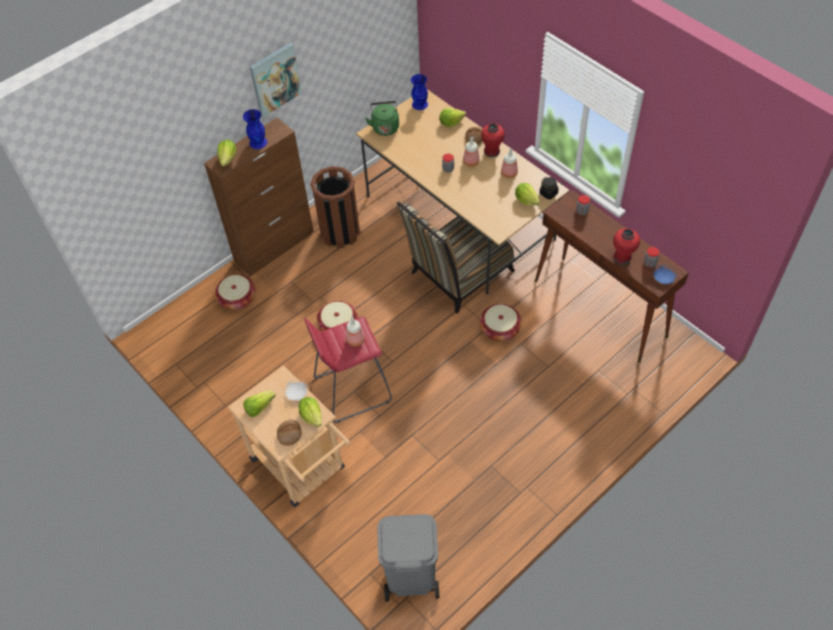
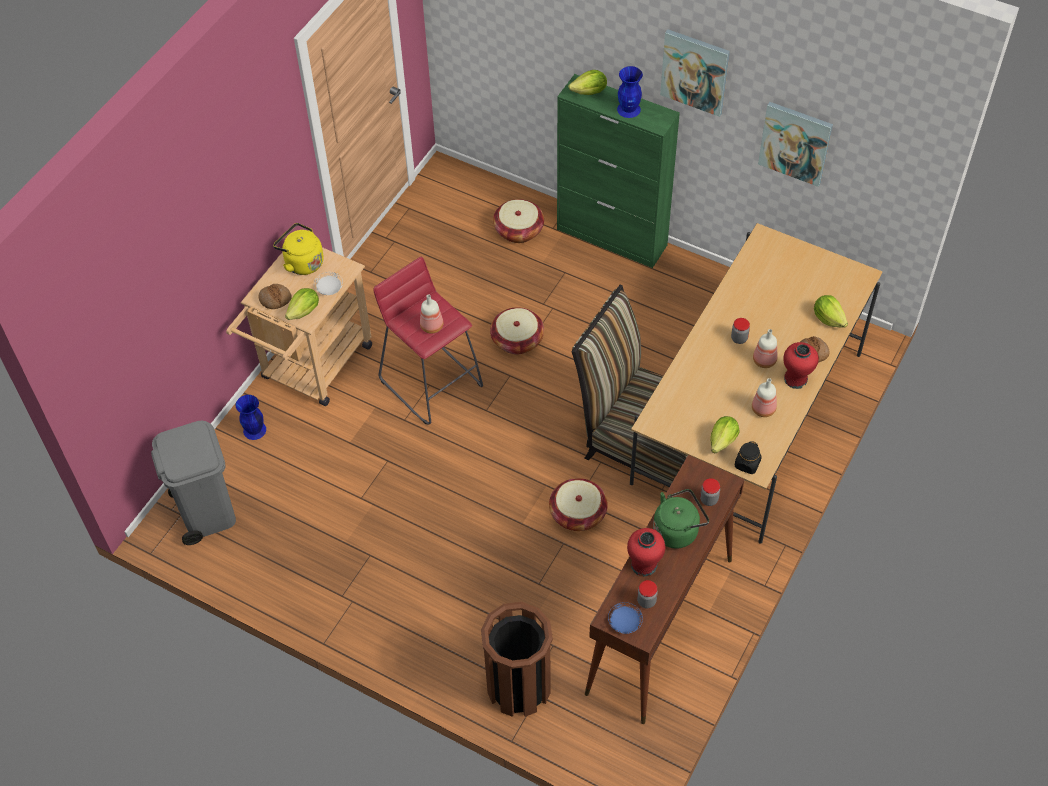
camera: 70 degrees right, 0 degrees up
(259, 407) = (302, 262): lettuce -> yellow kettle
(274, 246) = (612, 237): brown cabinet -> green cabinet
(340, 233) = (662, 296): brown trash can -> brown trash can (519, 687)
(344, 65) = (795, 142): none -> picture
(385, 127) = (783, 249): green kettle -> green kettle (678, 530)
(420, 104) = (845, 275): blue vase -> blue vase (254, 430)

